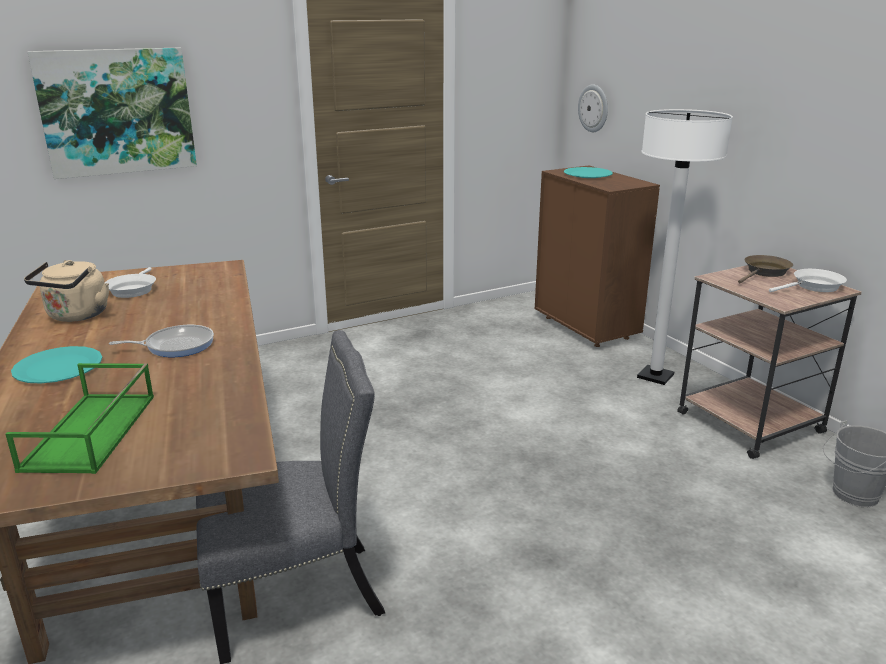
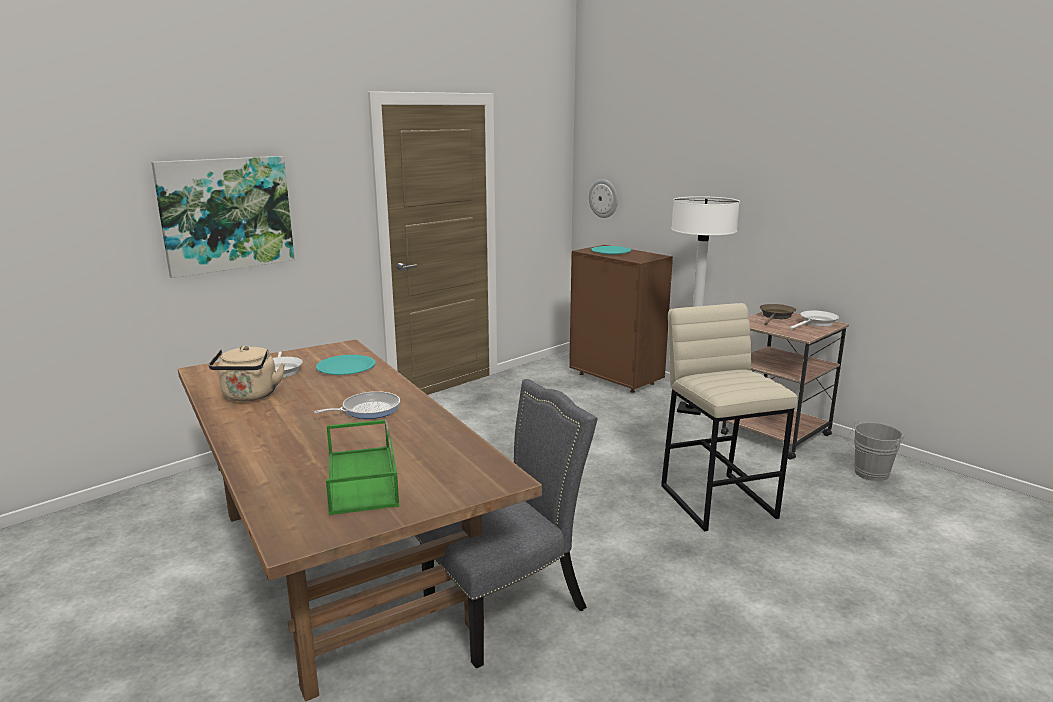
camera: 15 degrees left, 5 degrees down
(58, 367) = (278, 437): turquoise plate -> turquoise plate (346, 367)
(623, 499) = (716, 500): none -> beige stool

